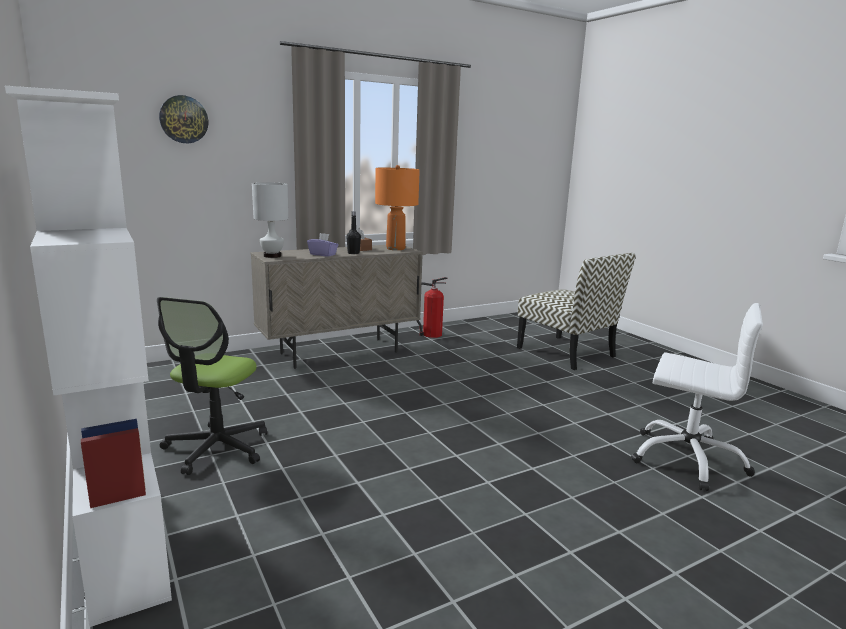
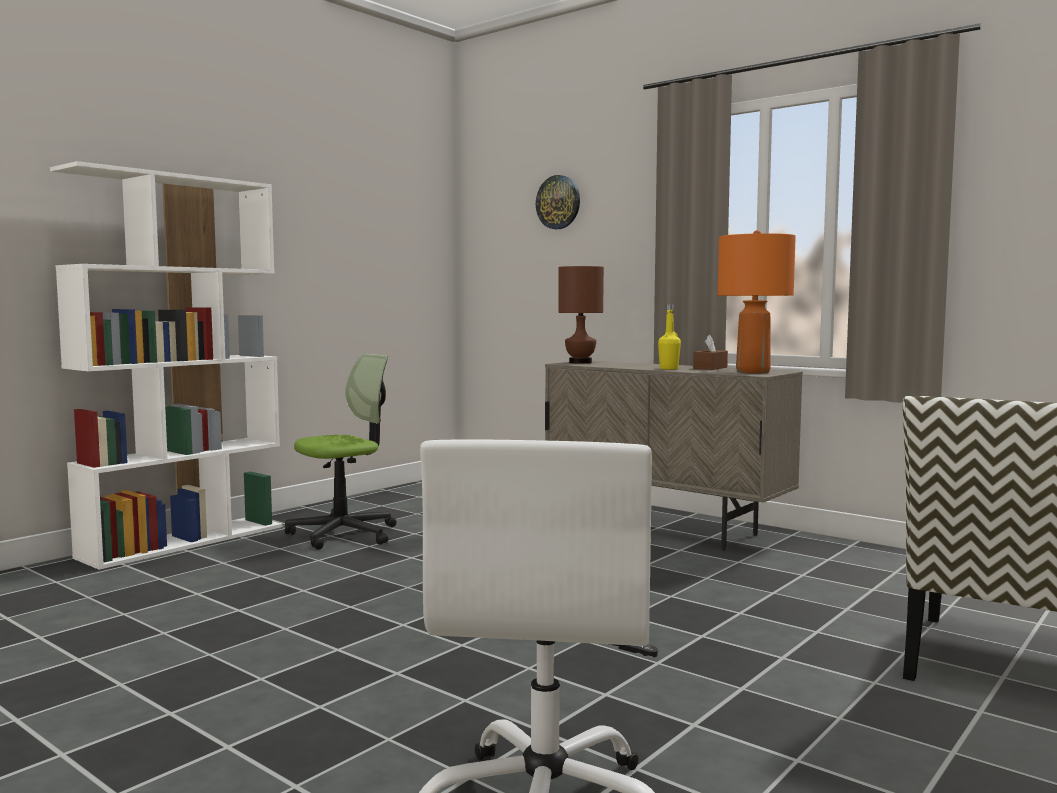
camera: 70 degrees right, 10 degrees down
(216, 448) = (344, 534): office chair -> office chair turned 150 degrees clockwise
(272, 256) = (580, 362): white table lamp -> brown table lamp
(323, 254) = (630, 366): purple tissue box -> none
(353, 253) = (669, 369): black bottle -> yellow bottle
(430, 335) = (850, 556): fire extinguisher -> none

